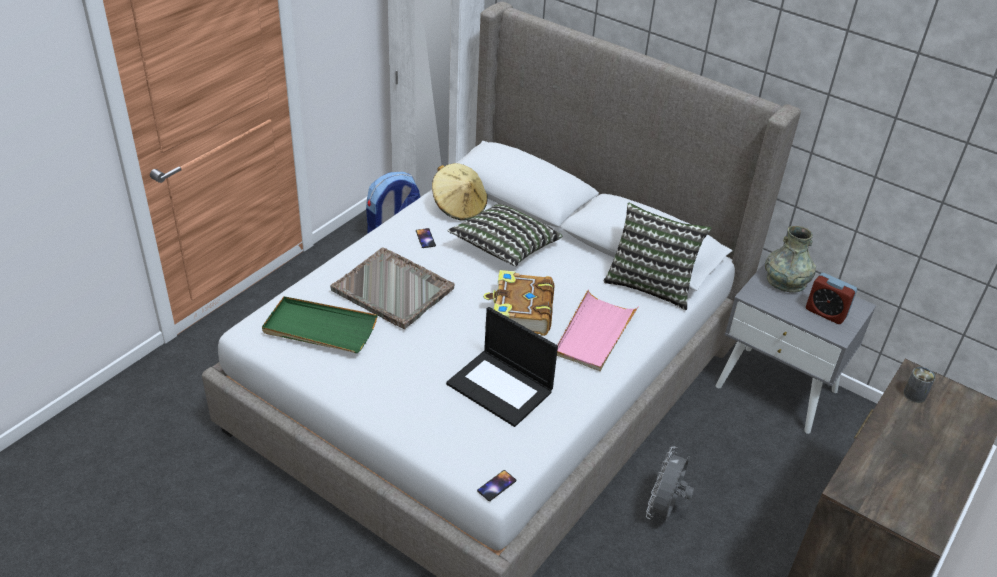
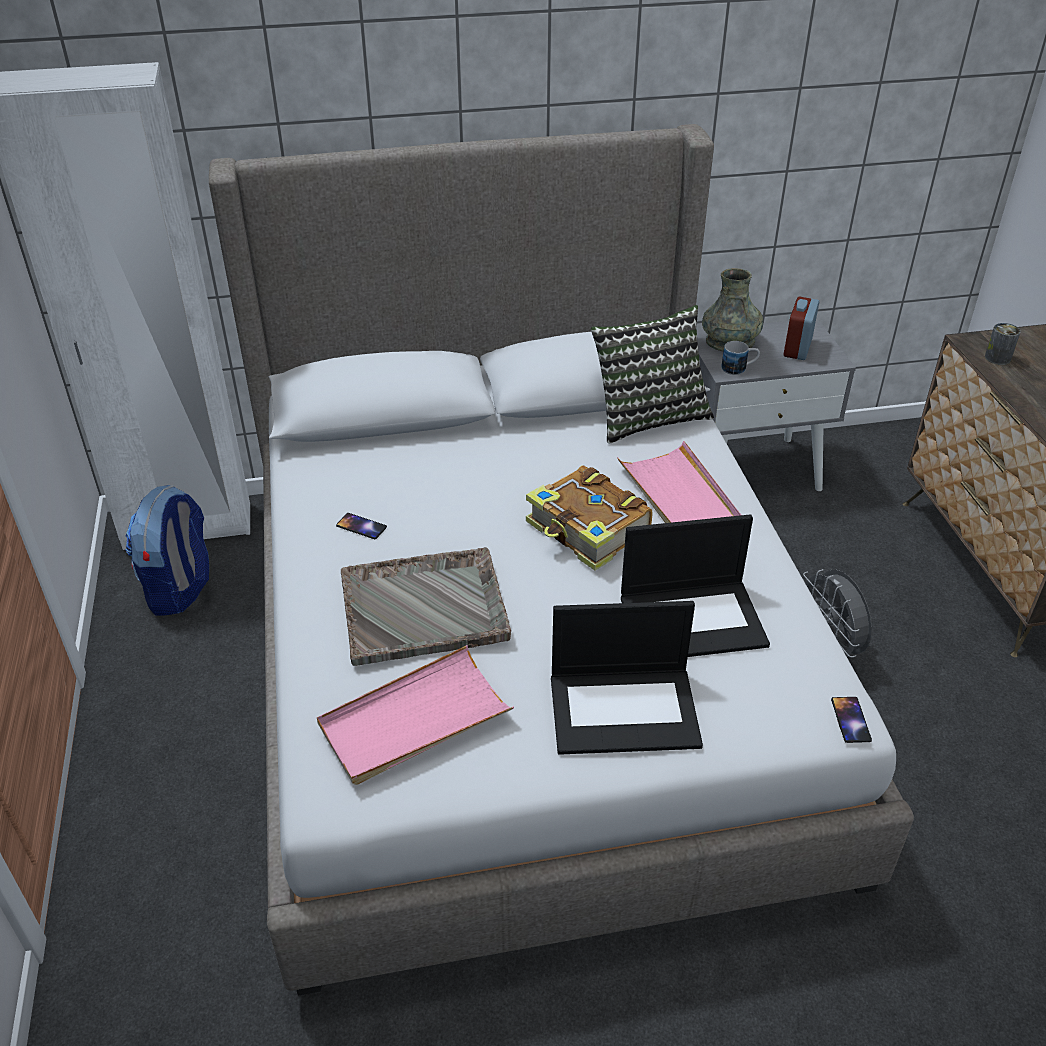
camera: 45 degrees left, 0 degrees up
(319, 328) = (414, 720): green tray -> pink tray
(406, 395) = (625, 709): none -> laptop
(459, 207) = (343, 467): beige hat -> none
(504, 248) = (461, 477): pillow -> none
(763, 299) = (739, 368): none -> mug
(826, 313) = (797, 348): alarm clock -> alarm clock turned 120 degrees clockwise

